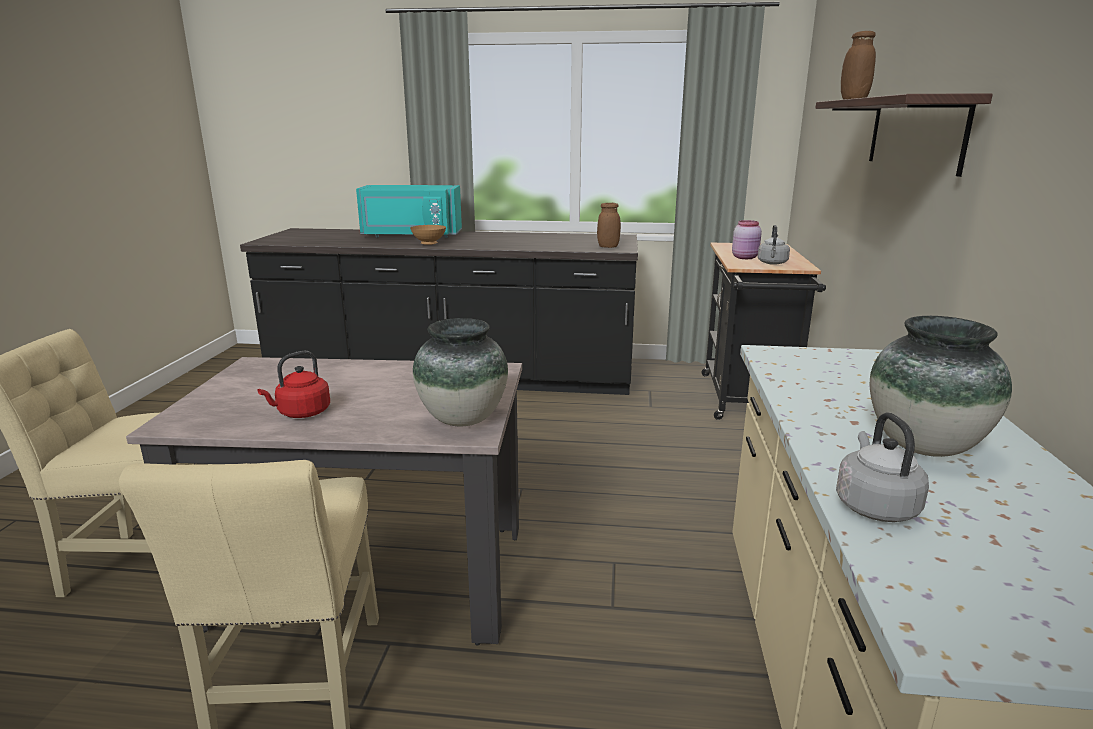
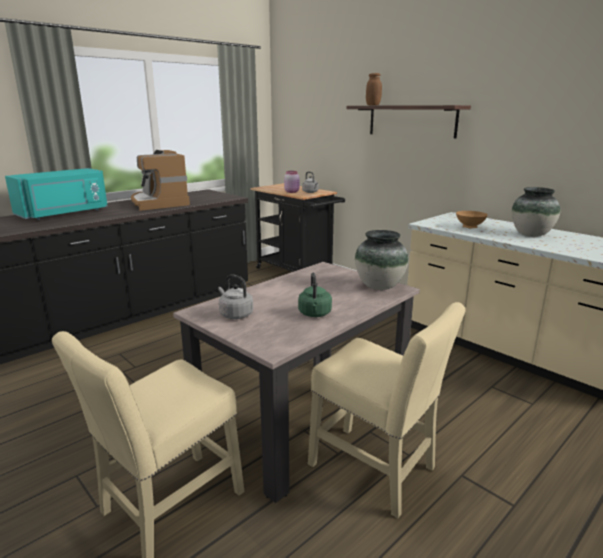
camera: 50 degrees left, 0 degrees up
(301, 413) = (315, 314): red kettle -> green kettle
(430, 244) = (106, 215): brown bowl -> brown bowl (470, 227)
(519, 241) = (158, 203): none -> coffee machine
(608, 246) = (221, 197): brown jar -> none
(874, 505) = (566, 250): grey kettle -> grey kettle (235, 314)

